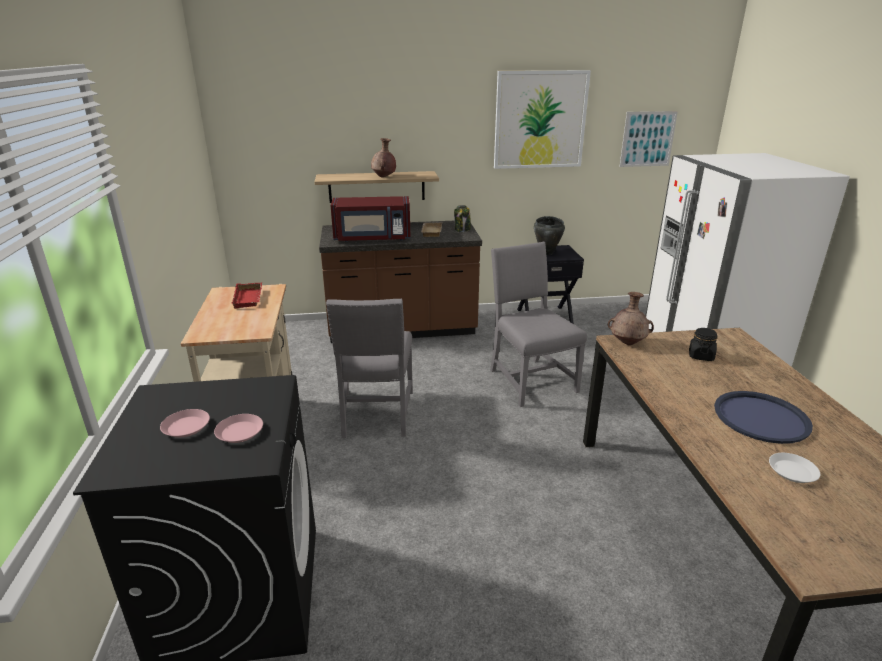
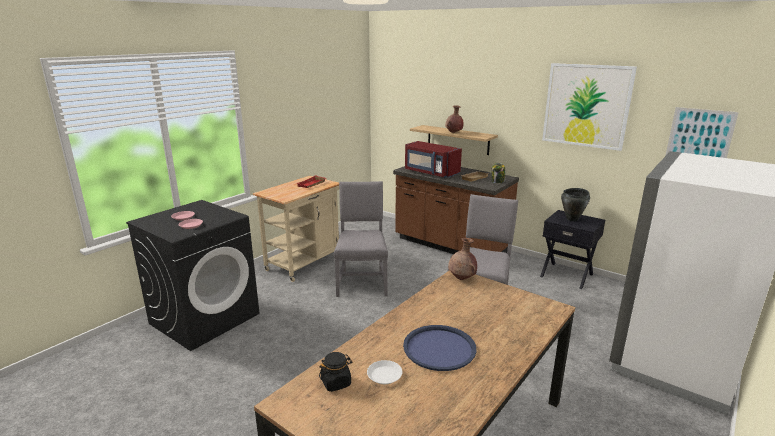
camera: 45 degrees right, 5 degrees down
(376, 415) = (362, 281): grey chair -> grey chair turned 135 degrees clockwise
(701, 356) = (492, 305): black jar -> black jar (336, 382)

